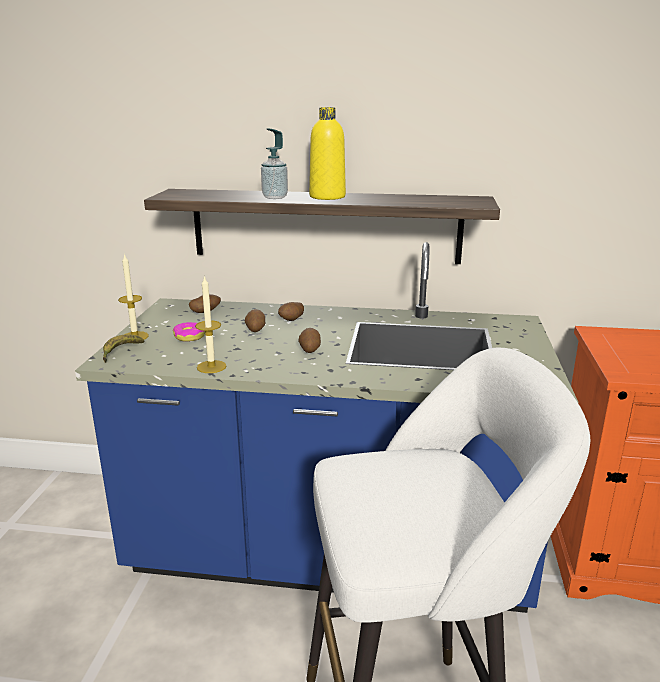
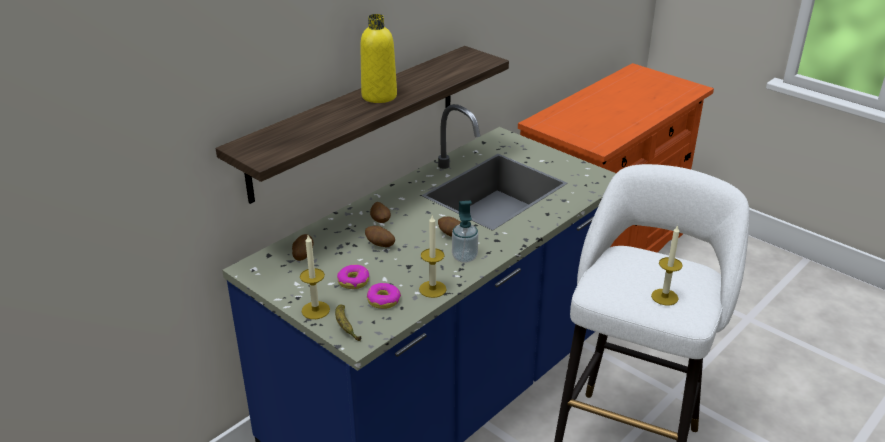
camera: 55 degrees left, 10 degrees up
(173, 354) = (383, 300): none -> donut
(275, 197) = (348, 115): soap dispenser -> soap dispenser (464, 257)
(385, 513) = (664, 297): none -> candle

